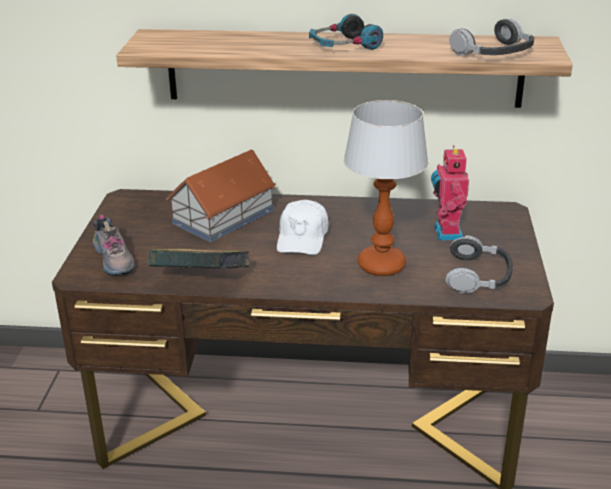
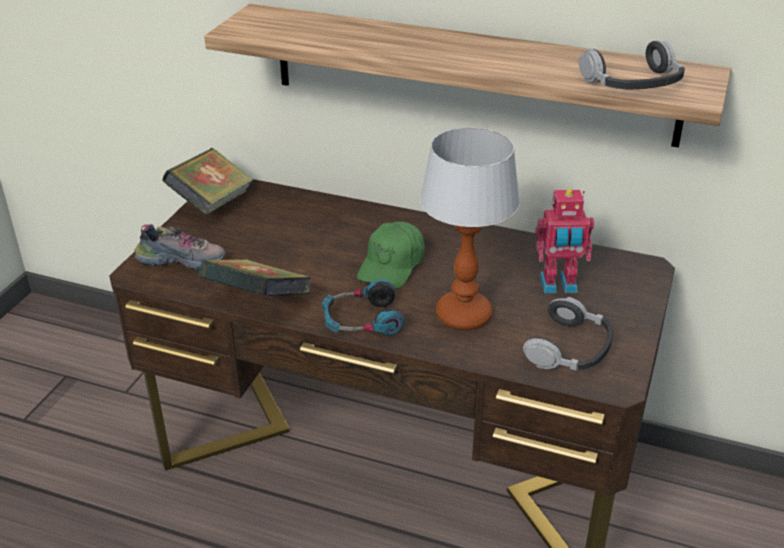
camera: 15 degrees right, 5 degrees up
(115, 260) = (182, 260): shoe -> shoe turned 75 degrees counterclockwise
(118, 213) = (212, 203): none -> book
(224, 216) = (320, 225): toy house -> none
(302, 238) = (392, 265): white cap -> green cap
(343, 46) = (458, 52): headphones -> headphones (362, 321)
(446, 233) = (558, 286): toy robot -> toy robot turned 105 degrees counterclockwise

